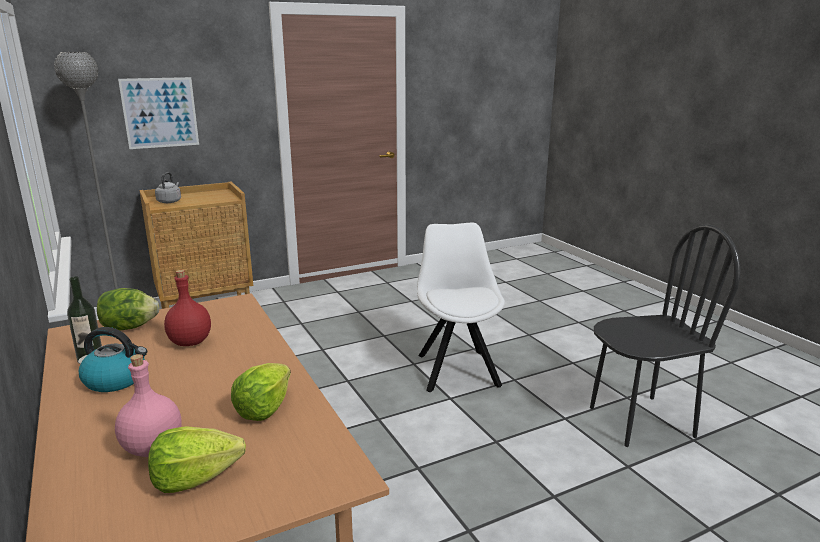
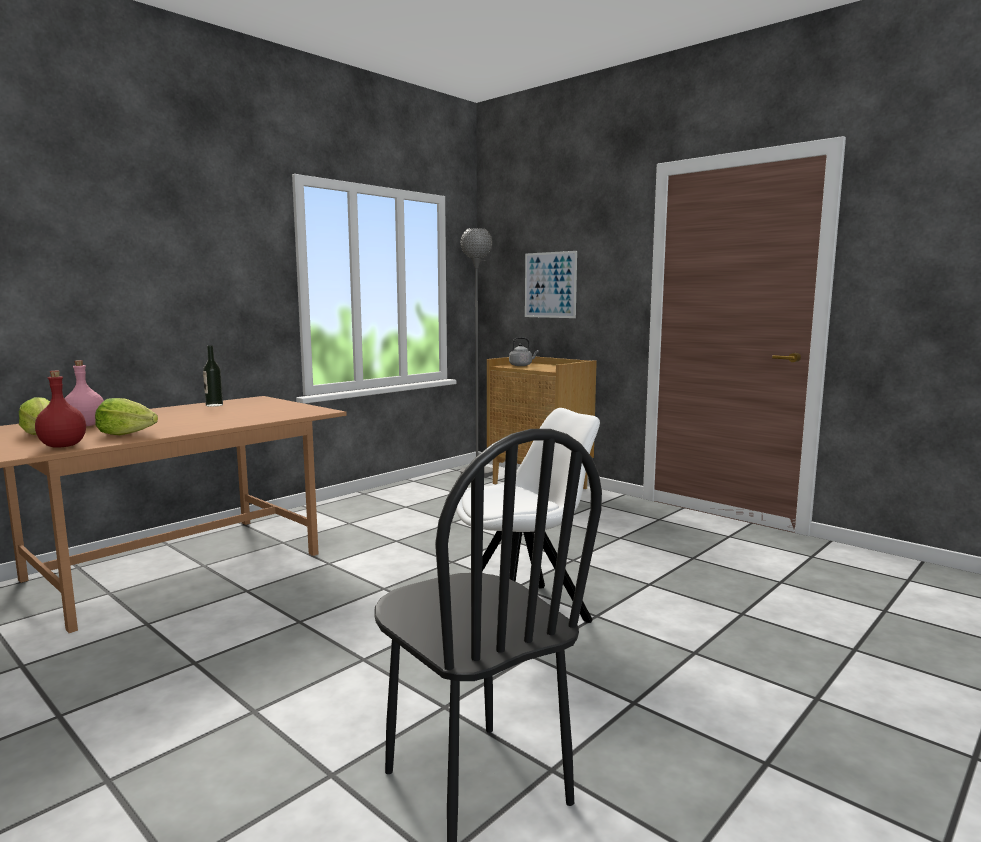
camera: 70 degrees right, 10 degrees down
(116, 380) = (182, 411): kettle -> none
(129, 327) = (266, 403): lettuce -> none
(189, 342) = (241, 413): red bottle -> red bottle (63, 446)

